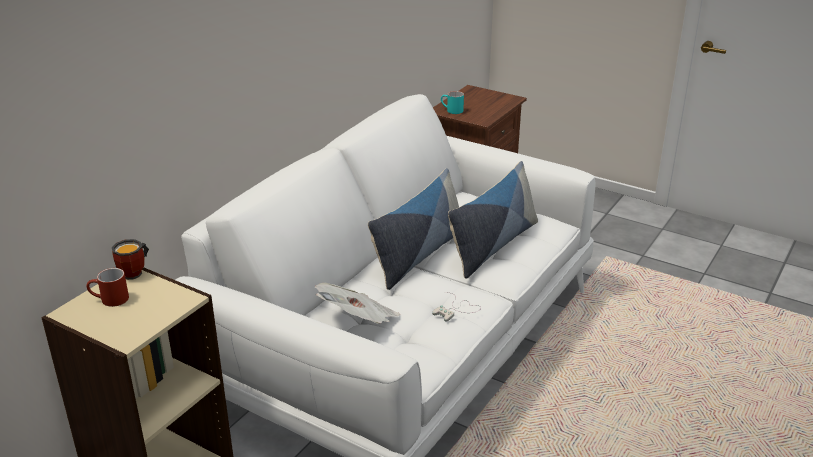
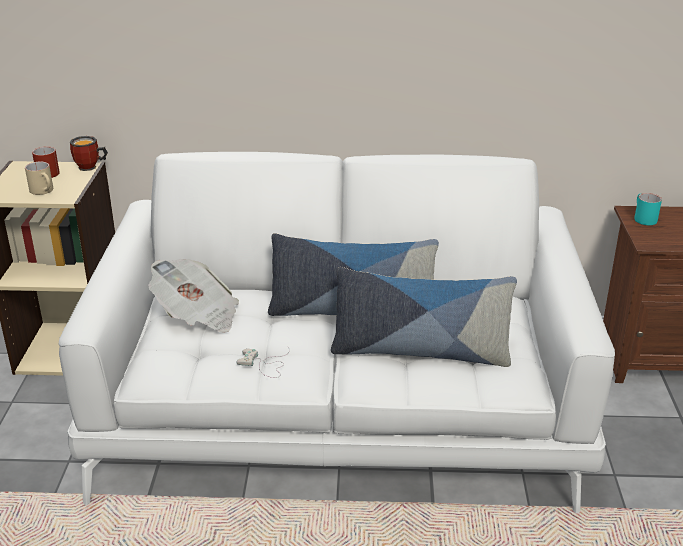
camera: 60 degrees right, 0 degrees up
(156, 308) = (44, 191): none -> beige mug

